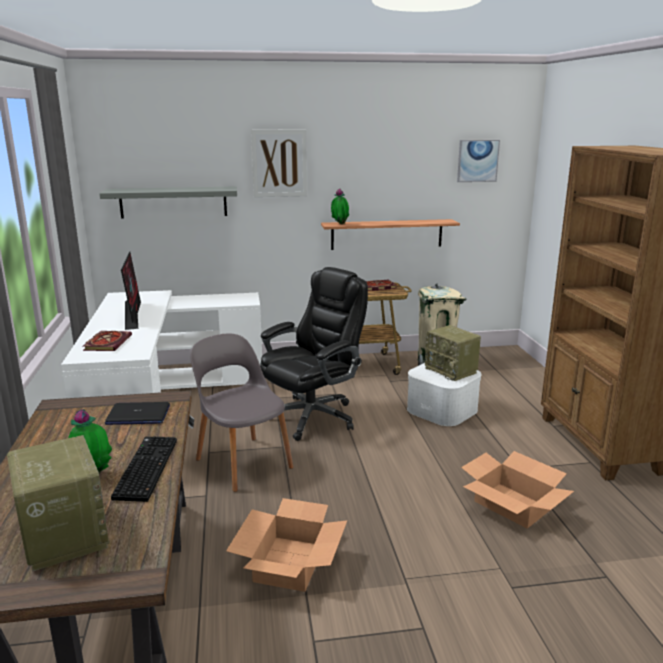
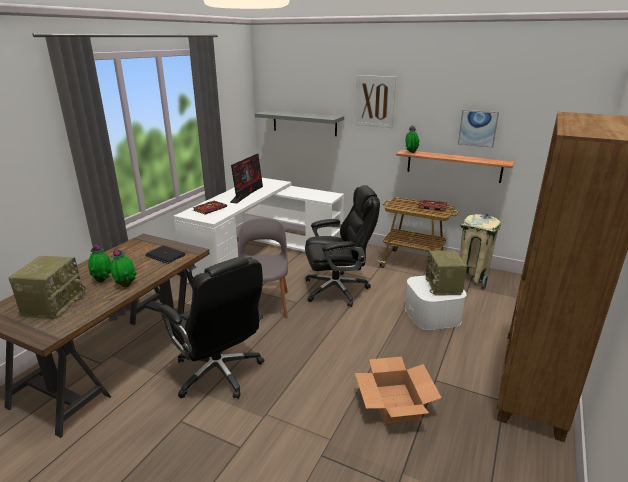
camera: 35 degrees right, 5 degrees up
(145, 468) = (126, 285): keyboard -> potted plant
(289, 563) = (219, 373): cardboard box -> black office chair
(477, 161) = (546, 112): picture -> picture (477, 128)

